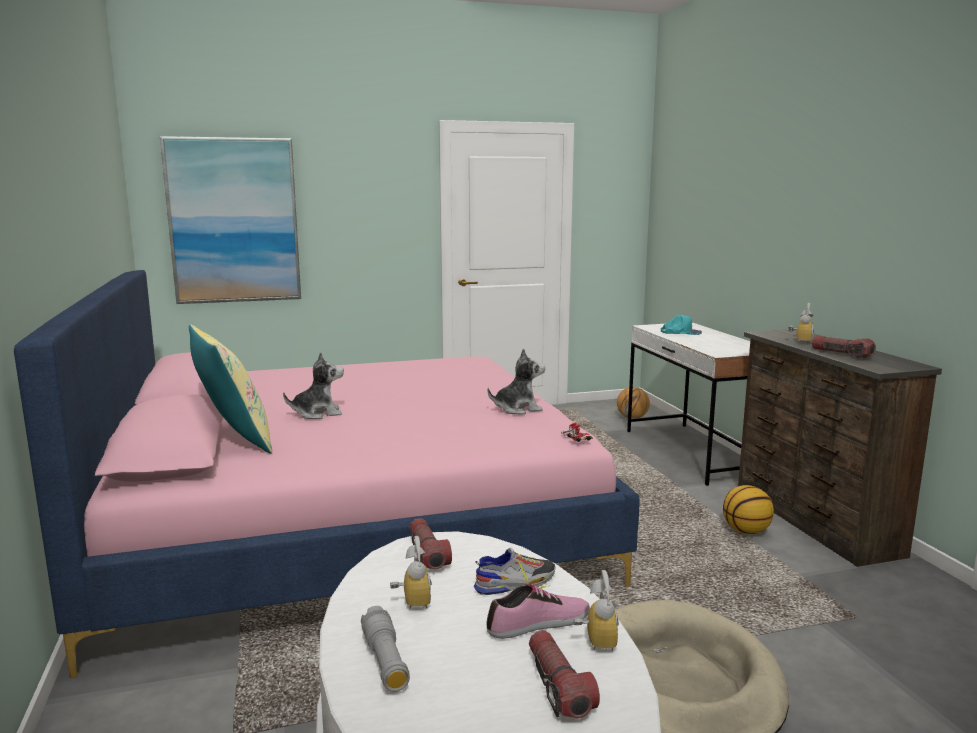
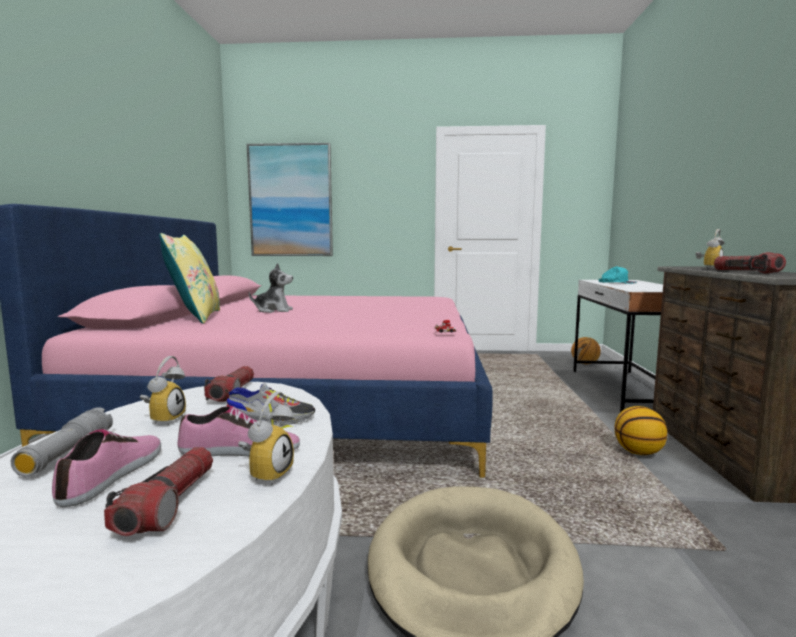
camera: 20 degrees right, 5 degrees down
(468, 671) = (114, 475): none -> shoe
(517, 409) = (423, 316): plush toy -> none

